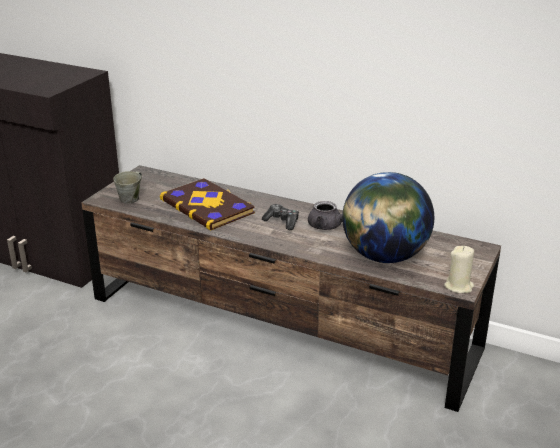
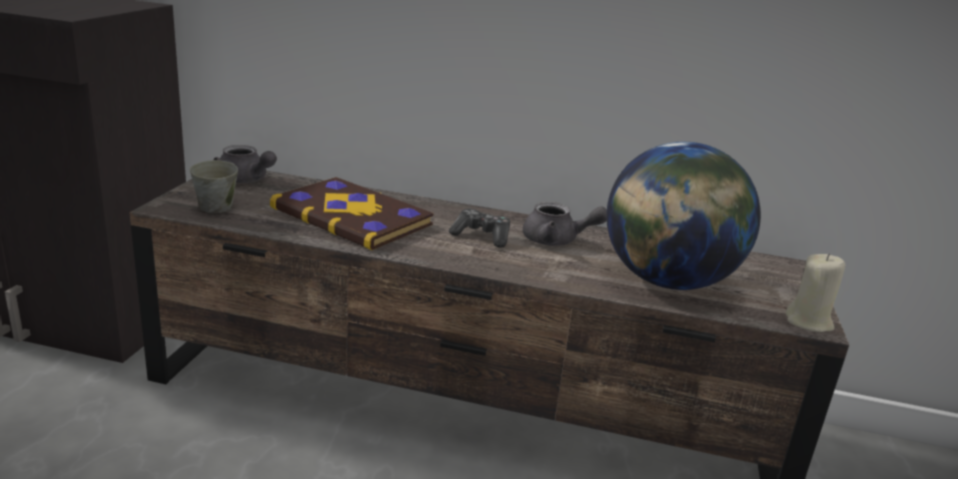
camera: 15 degrees left, 5 degrees down
(150, 179) = (245, 180): none -> grey teapot

